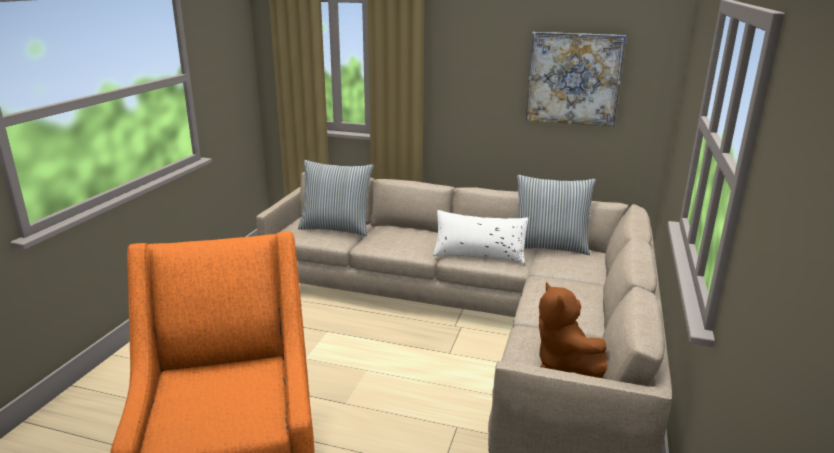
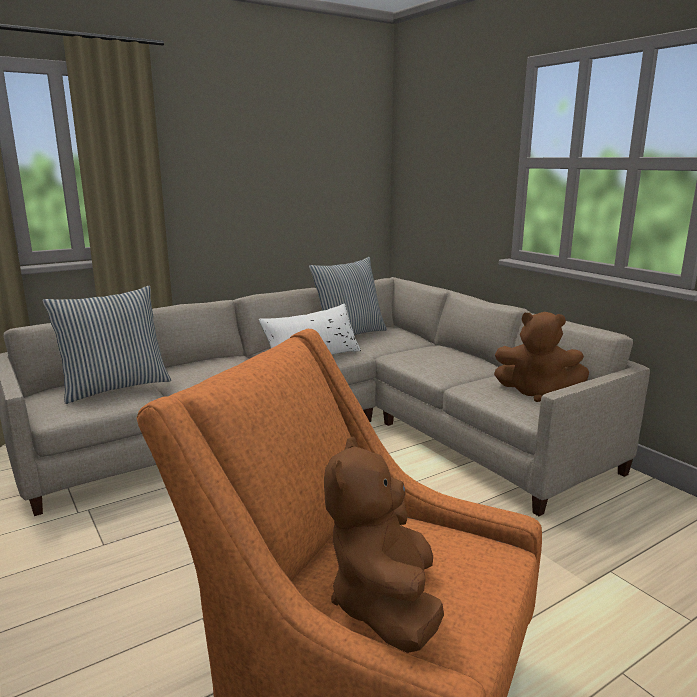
camera: 50 degrees left, 5 degrees down
(186, 401) = (385, 604): none -> brown plush toy
(573, 79) = (310, 166): picture -> none

